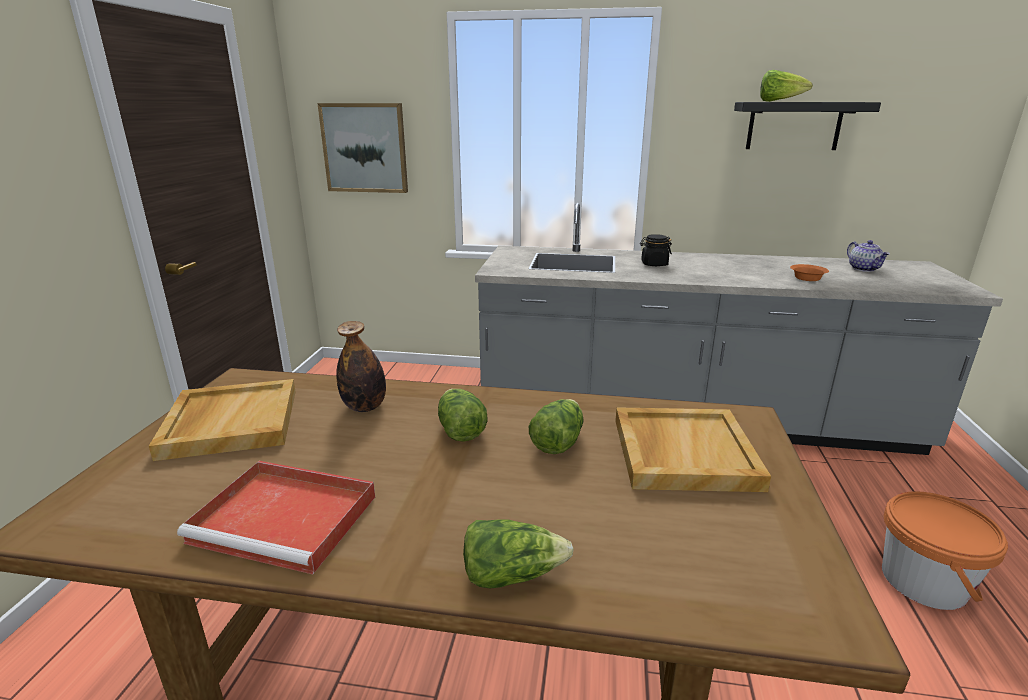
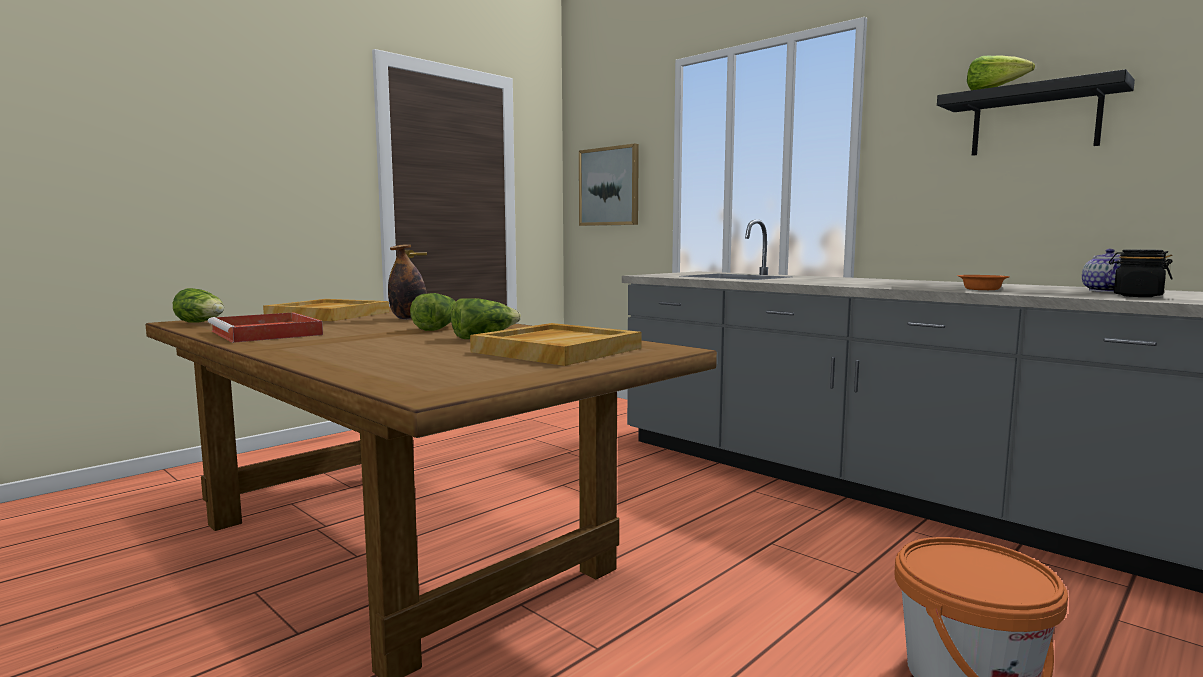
camera: 35 degrees right, 15 degrees down
(511, 574) = (311, 356): lettuce -> lettuce (202, 323)
(654, 264) = (817, 279): black jar -> black jar (1136, 296)

